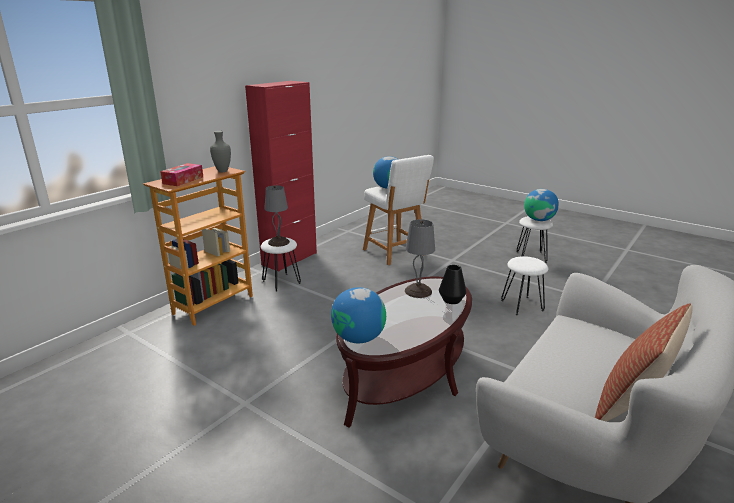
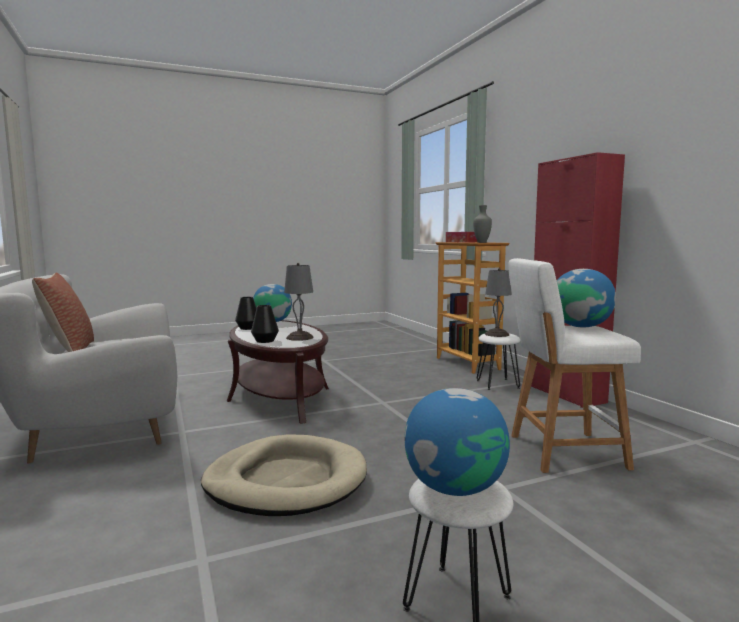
camera: 120 degrees right, 15 degrees down
(412, 335) = (247, 328): none -> black vase
(522, 305) = (286, 481): white stool -> beige dog bed

